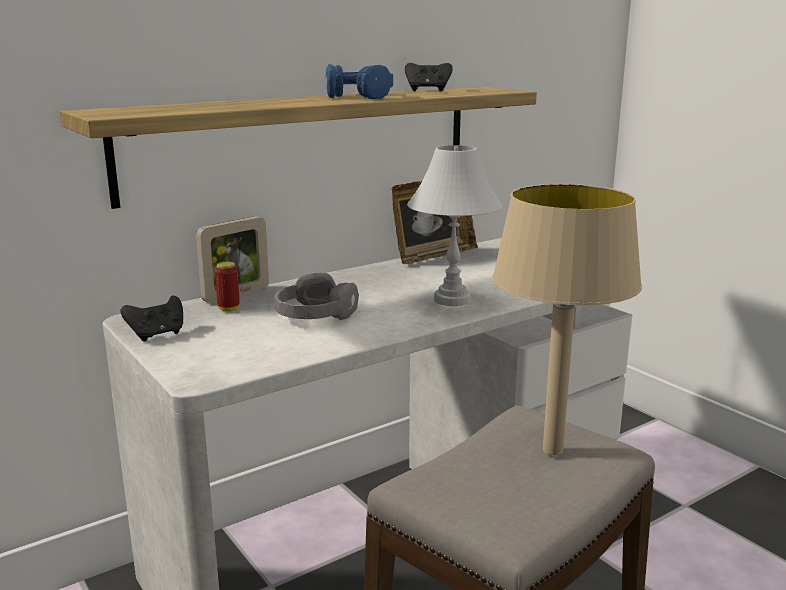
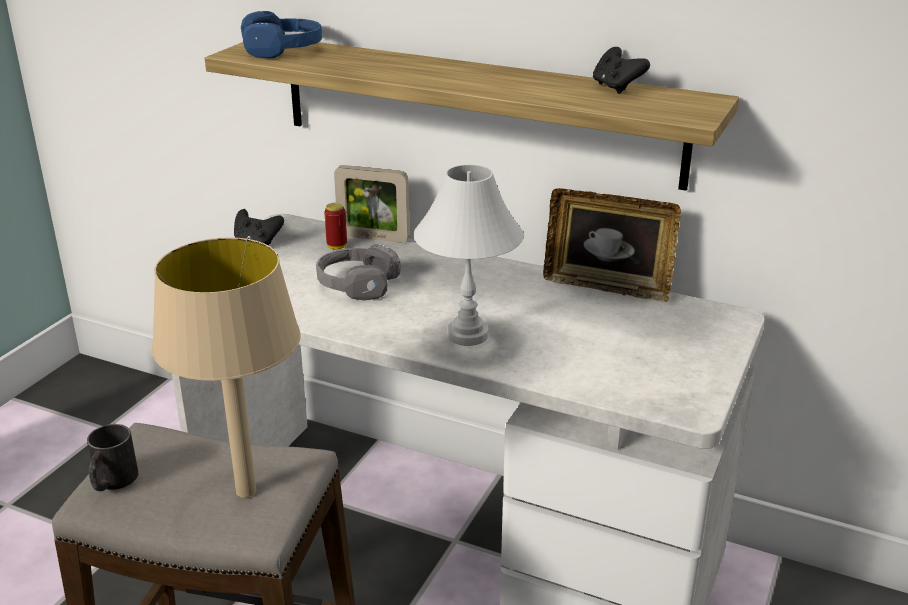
camera: 60 degrees right, 10 degrees up
(360, 96) = (499, 79): blue headphones -> blue headphones (283, 50)
(485, 517) = (112, 482): none -> black mug

